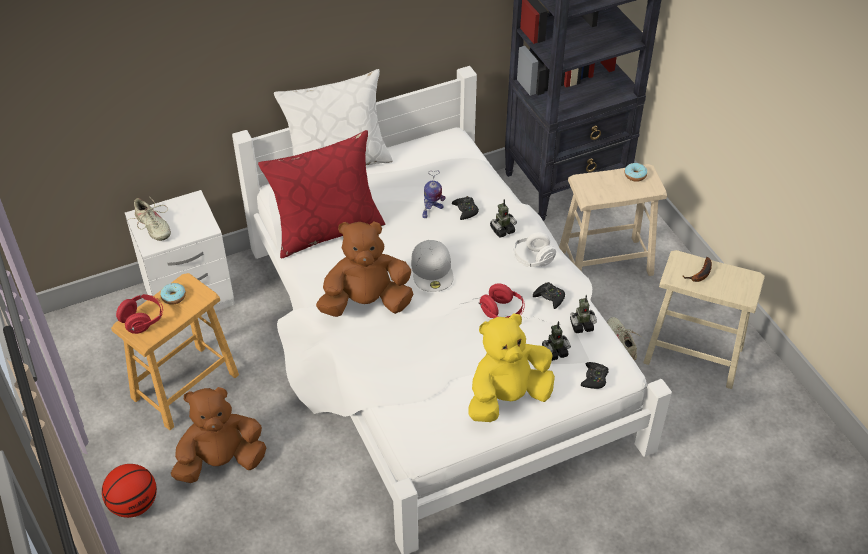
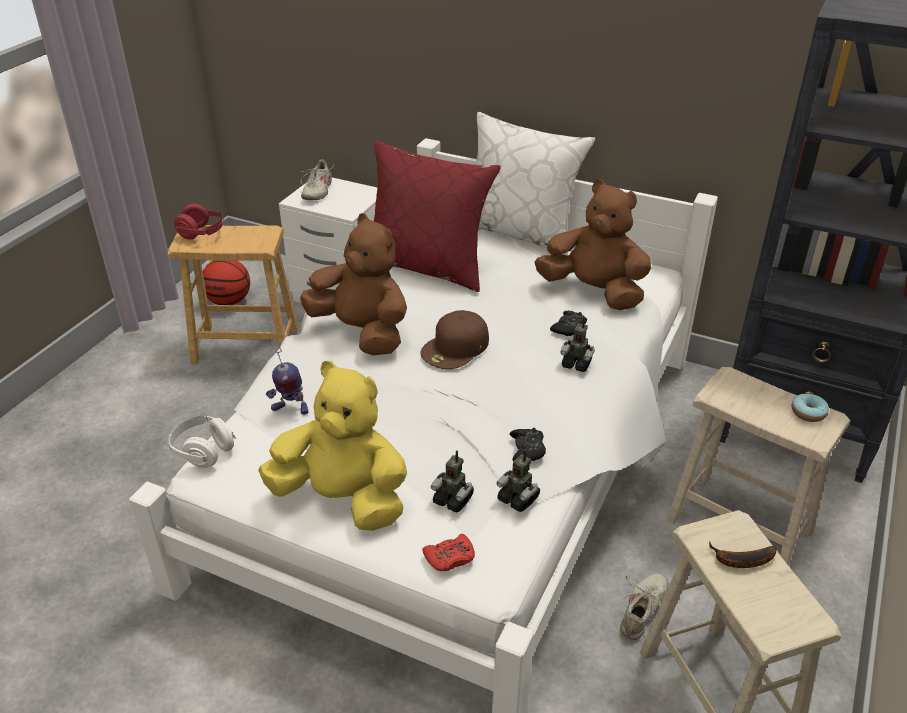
camera: 50 degrees right, 10 degrees down
(134, 504) = (95, 390): basketball -> basketball (229, 301)
(173, 297) = (245, 234): donut -> none
(221, 461) = (182, 410): brown plush toy -> brown plush toy (593, 292)
(432, 211) = (537, 309): toy robot -> toy robot (290, 409)
(432, 270) = (455, 347): white cap -> brown cap
(502, 312) = (459, 425): red headphones -> none
(532, 259) = (567, 407): white headphones -> white headphones (203, 451)
(594, 378) = (450, 557): black game controller -> red game controller

